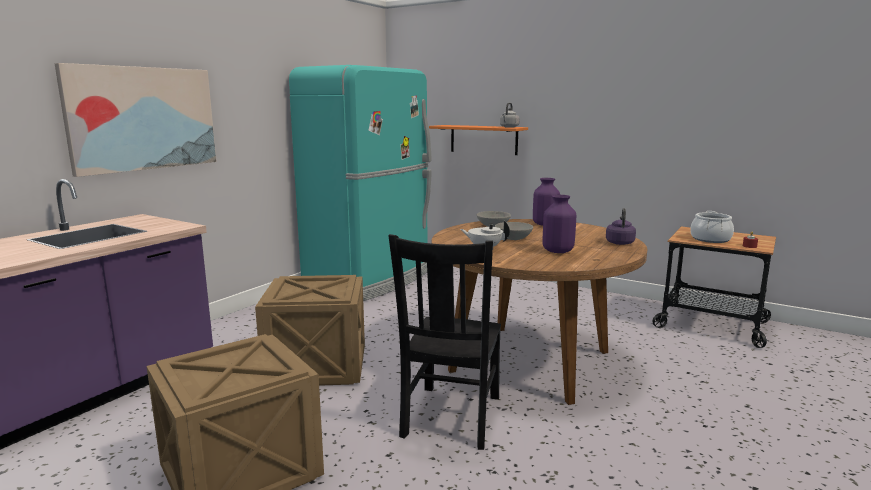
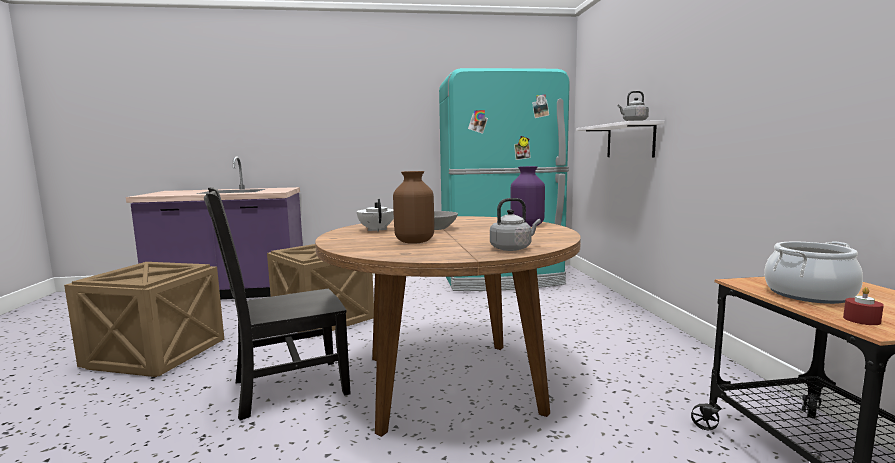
camera: 50 degrees right, 5 degrees down
(143, 118) = (306, 121): picture -> none
(483, 139) = (630, 141): orange shelf -> white shelf
(493, 226) = (473, 220): grey bowl -> none
(557, 251) = (414, 241): purple vase -> brown vase
(619, 242) = (512, 248): purple kettle -> grey kettle

